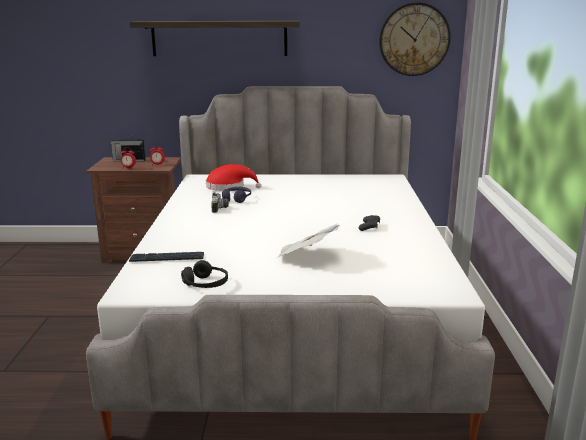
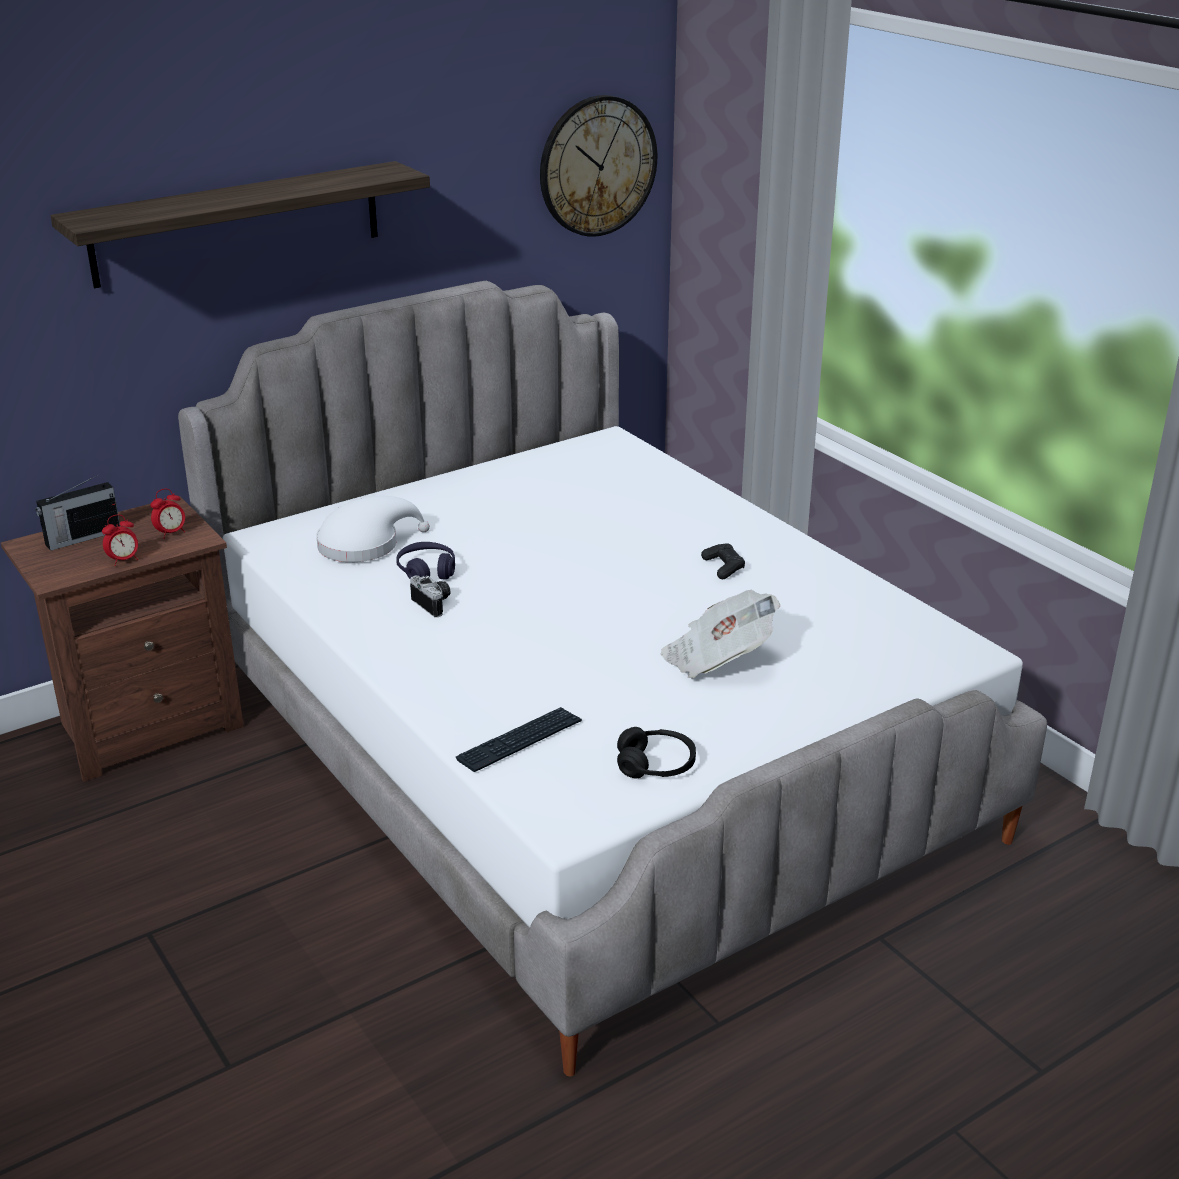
camera: 35 degrees left, 10 degrees up
(228, 187) = (364, 544): red hat -> white hat

